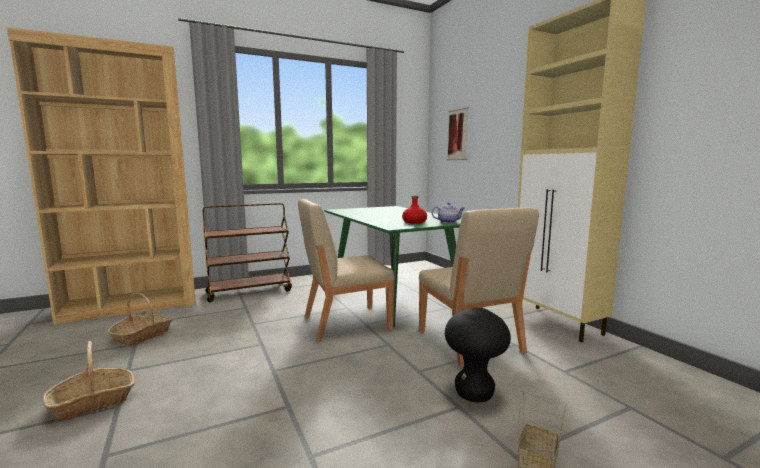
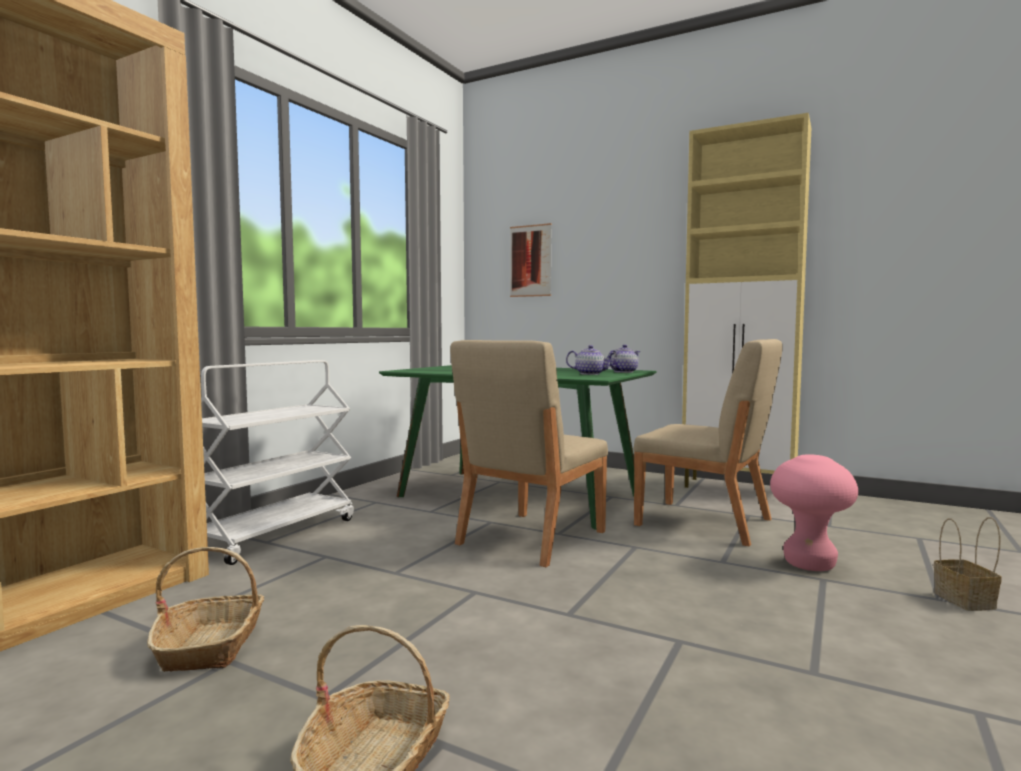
camera: 35 degrees left, 5 degrees down
(250, 291) = (276, 534): brown cart -> white cart
(414, 222) = (590, 374): red bottle -> teapot
(474, 393) = (809, 564): black stool -> pink stool

